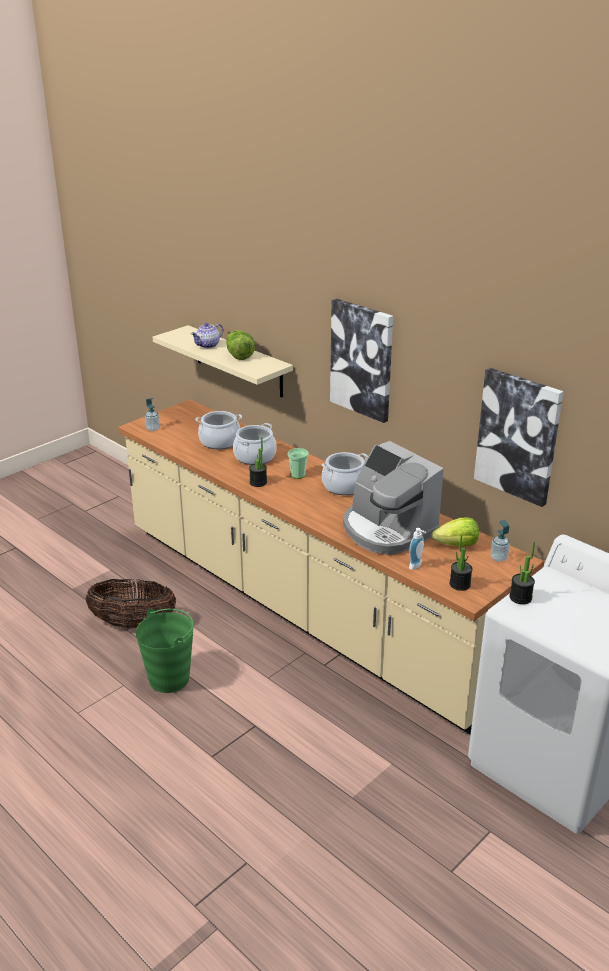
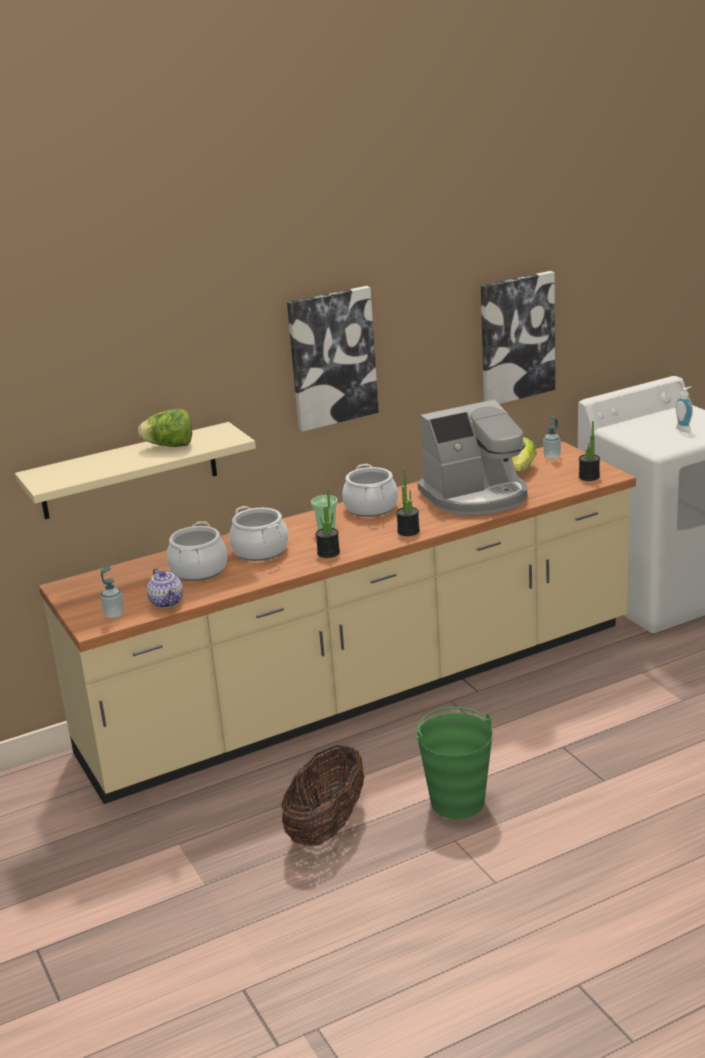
camera: 70 degrees left, 5 degrees down
(208, 345) = (113, 462): teapot -> teapot (167, 602)
(417, 566) = (551, 490): soap dispenser -> soap dispenser (684, 429)
(520, 597) = (643, 443): potted plant -> potted plant (408, 531)

